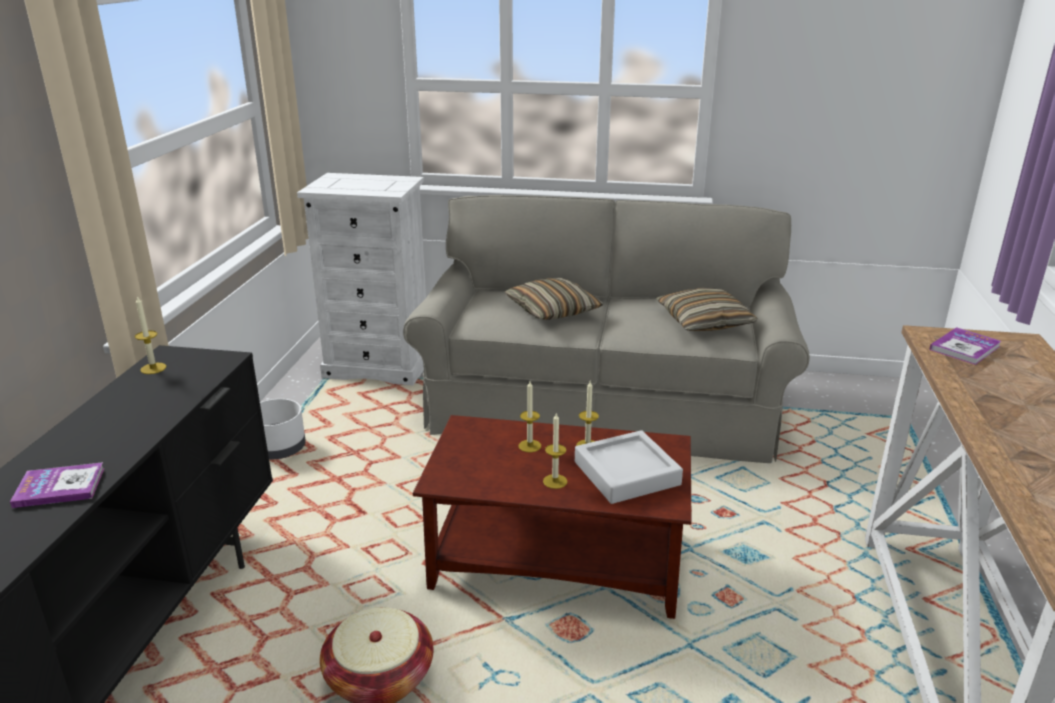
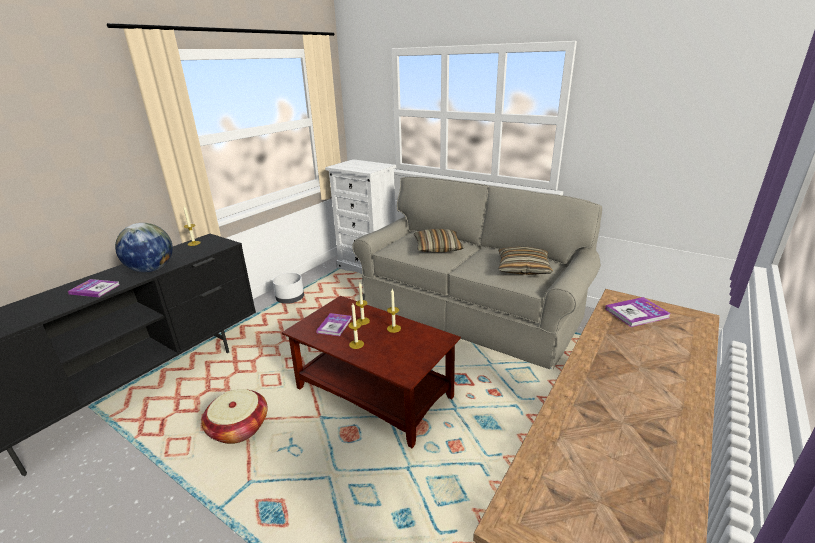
camera: 25 degrees right, 0 degrees up
(132, 430) = (151, 269): none -> globe
(491, 462) = (334, 325): none -> book
(626, 473) = (400, 350): grey tray -> none

